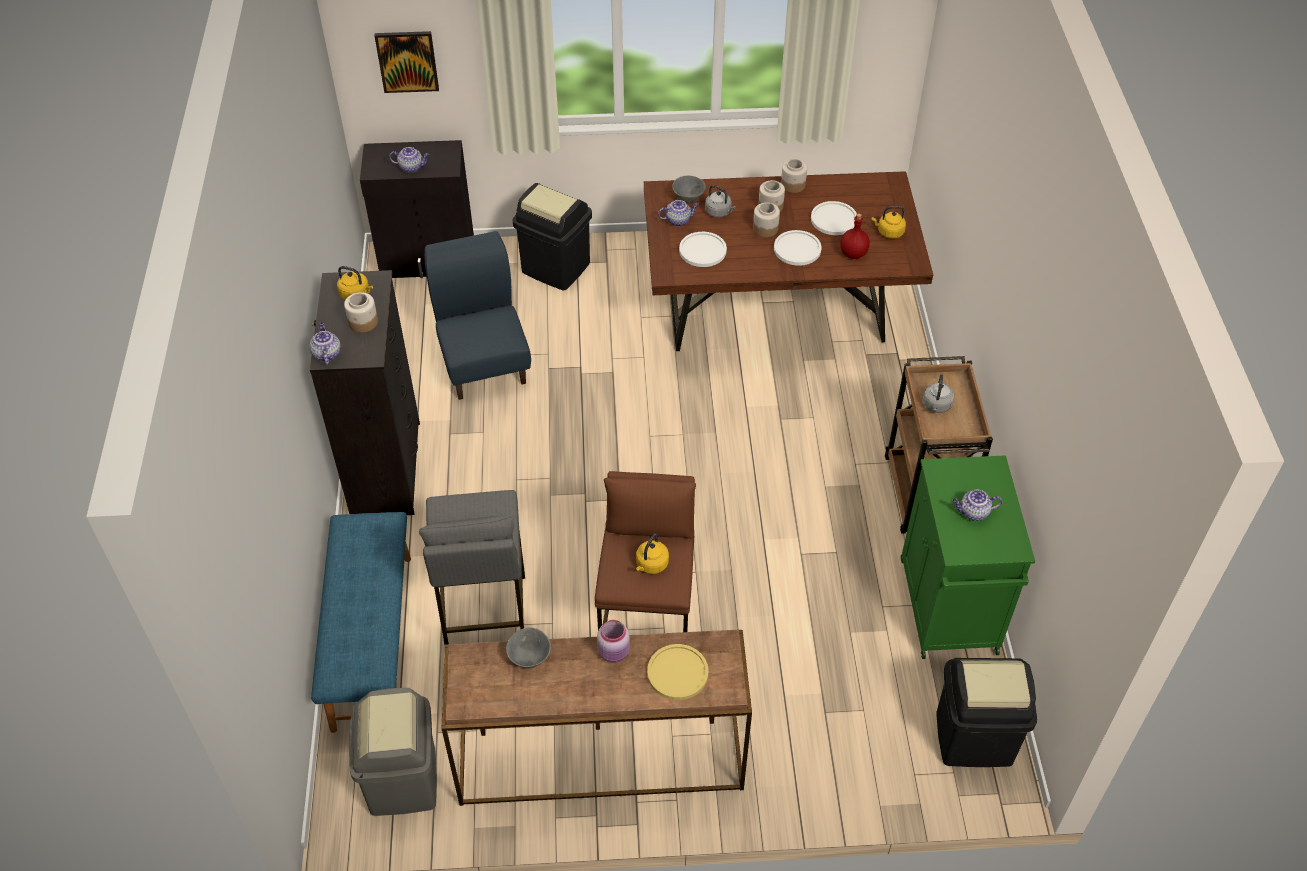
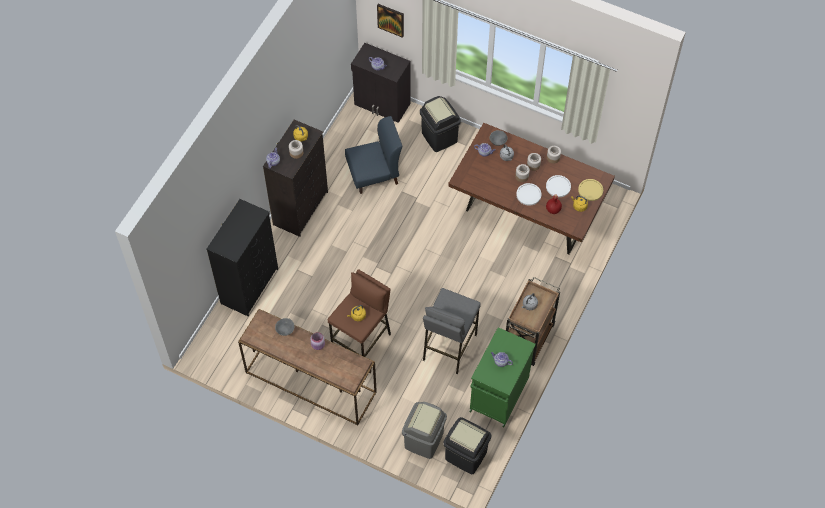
camera: 30 degrees right, 10 degrees up
(371, 640) = (250, 286): blue bench -> black dresser
(404, 781) = (230, 352): grey trash can -> grey trash can (424, 440)
(484, 363) = (374, 174): blue chair -> blue chair turned 60 degrees clockwise
(485, 620) = (300, 301): grey stool -> grey stool (449, 347)
(677, 673) = (336, 366): yellow plate -> yellow plate (590, 190)
(702, 250) = (484, 174): white plate -> none

